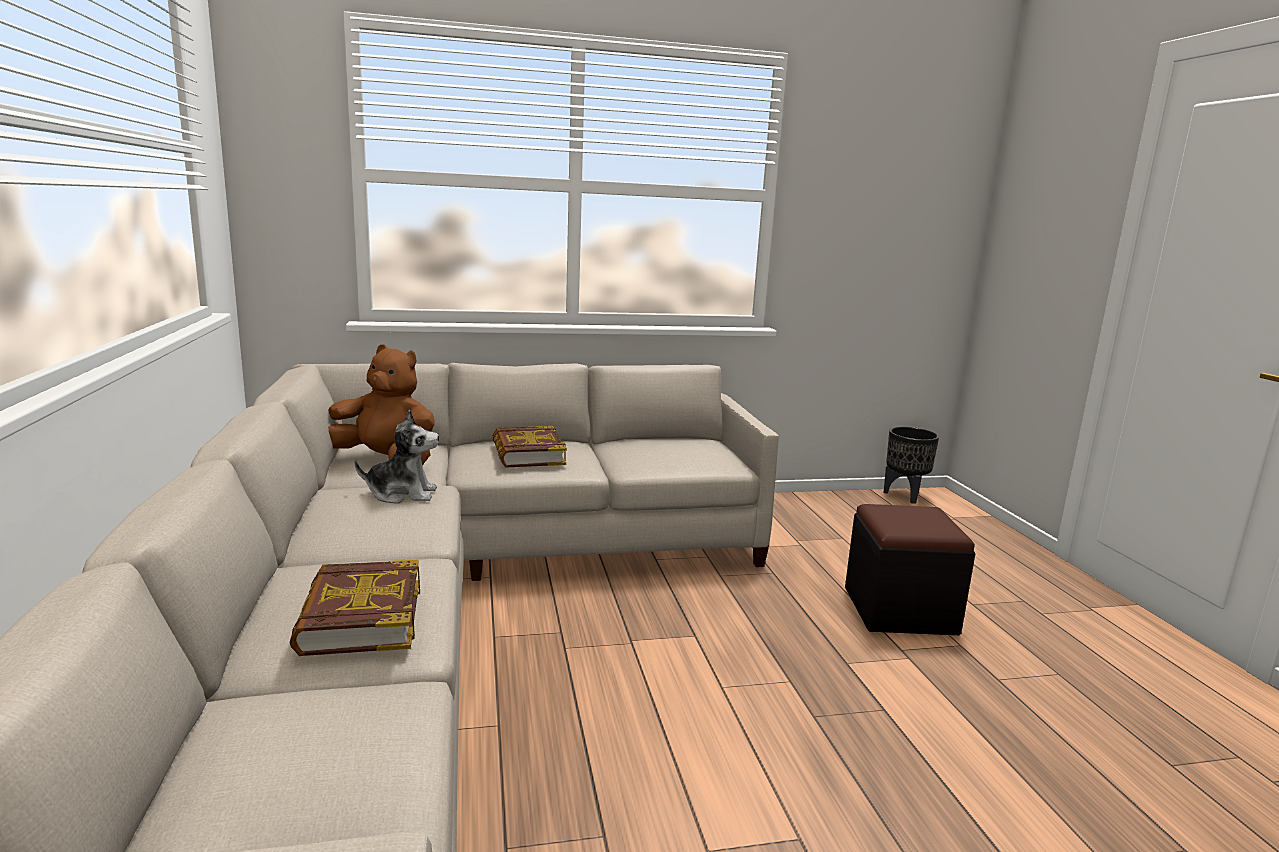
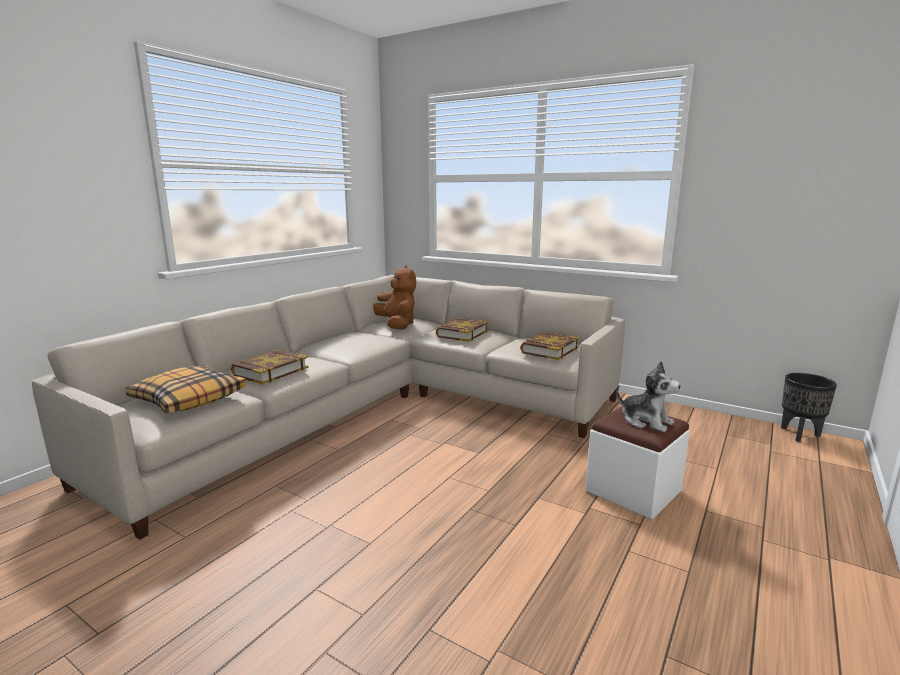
camera: 45 degrees right, 0 degrees up
(316, 750) = (188, 399): none -> pillow
(402, 494) = (375, 338): plush toy -> plush toy (646, 421)
(688, 453) = (549, 350): none -> book
(899, 611) = (633, 491): black ottoman -> white ottoman

